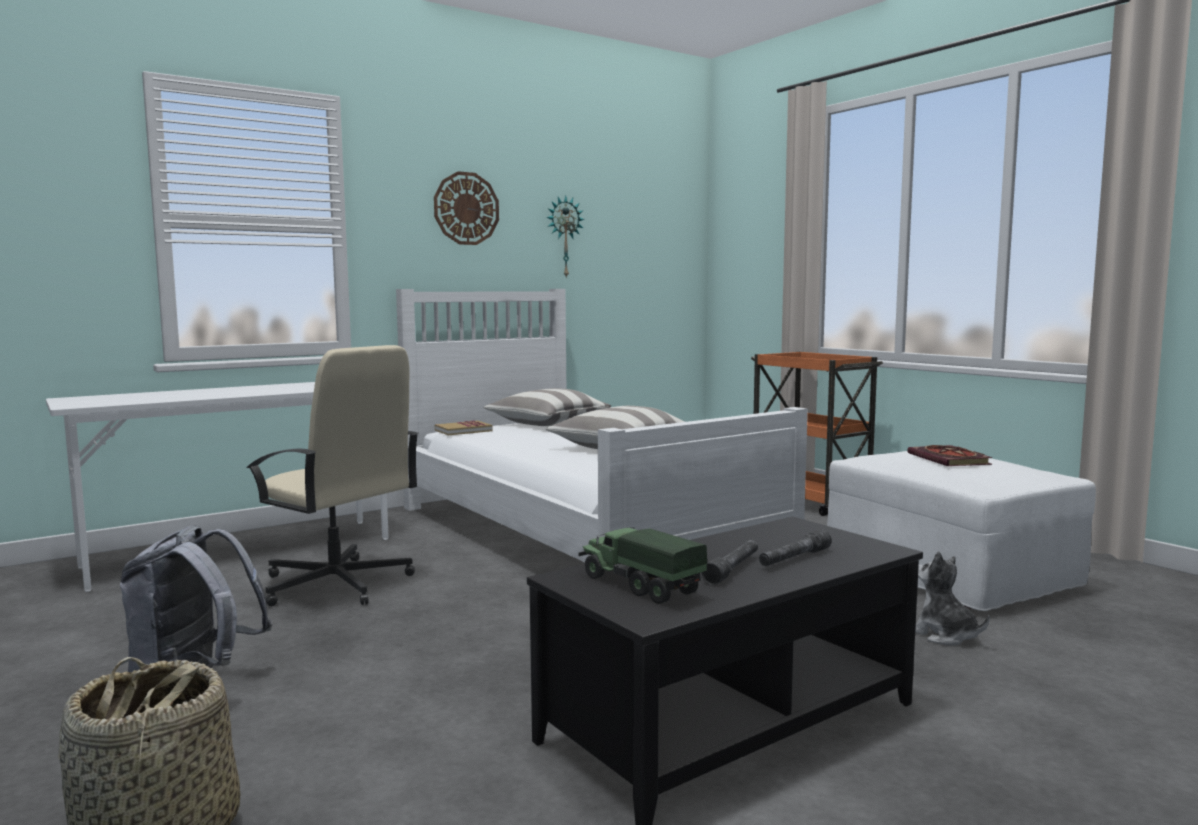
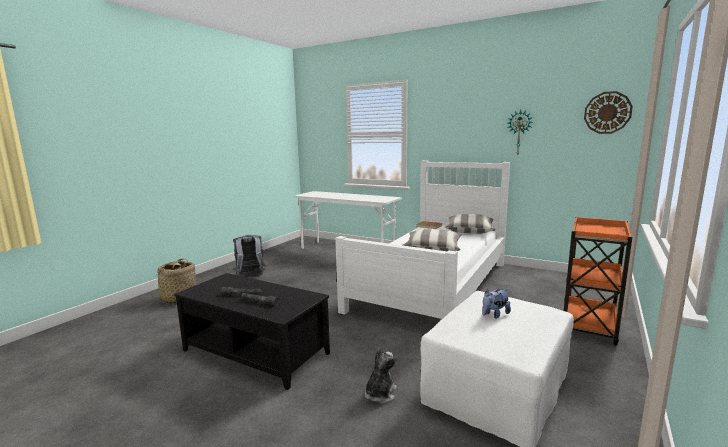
camera: 65 degrees right, 5 degrees up
(336, 584) = (332, 268): beige office chair -> none
(466, 208) = (461, 122): wall clock -> wall clock (607, 112)
(638, 585) = (221, 285): toy truck -> none
(951, 460) = (494, 315): book -> plush toy

